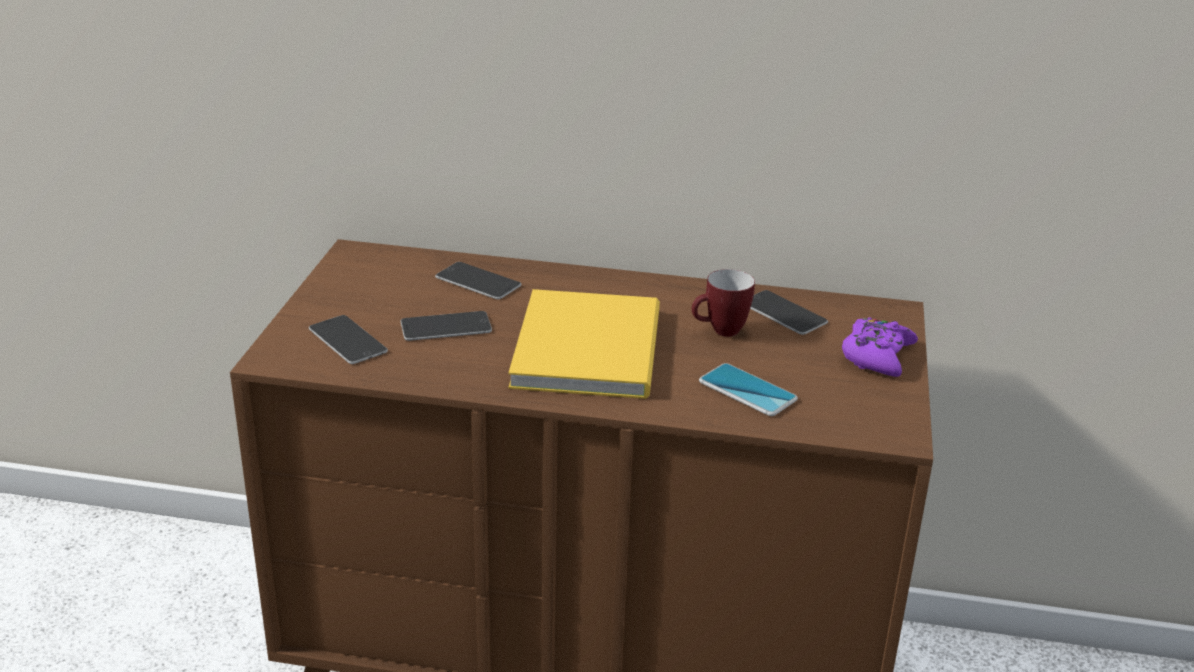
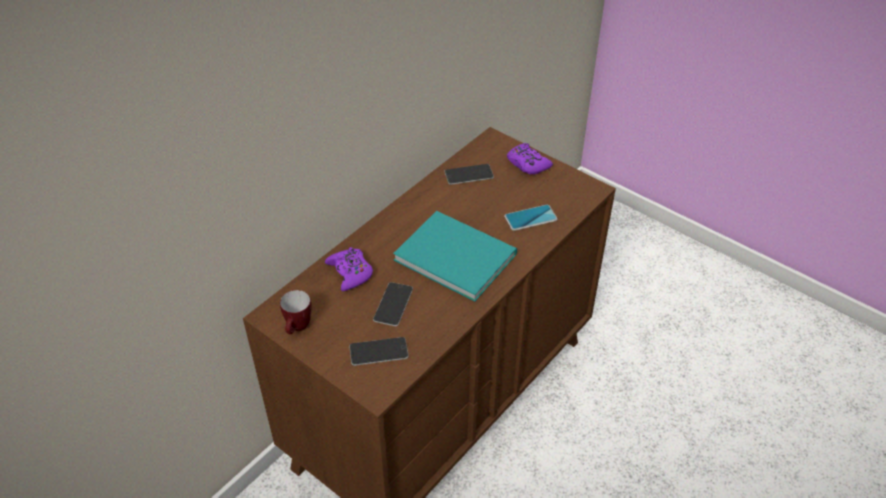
camera: 60 degrees left, 15 degrees up
(478, 281) = (350, 273): phone -> purple game controller
(592, 346) = (454, 254): yellow book -> turquoise book
(720, 332) = (472, 204): mug -> mug (298, 329)

